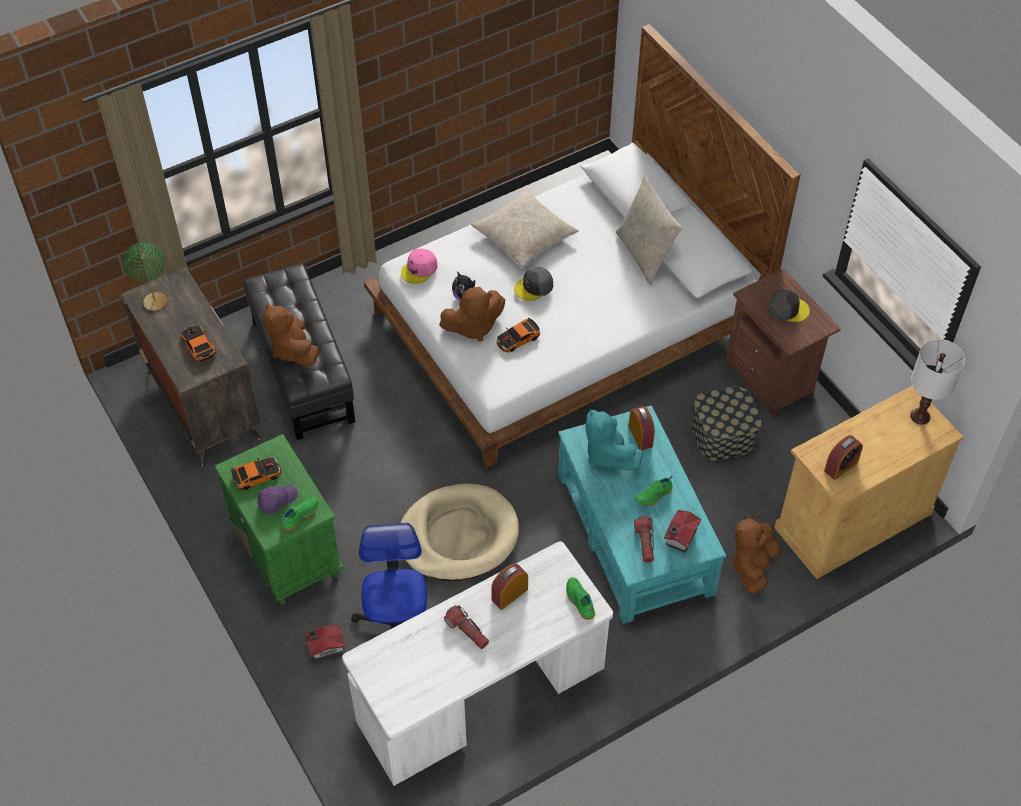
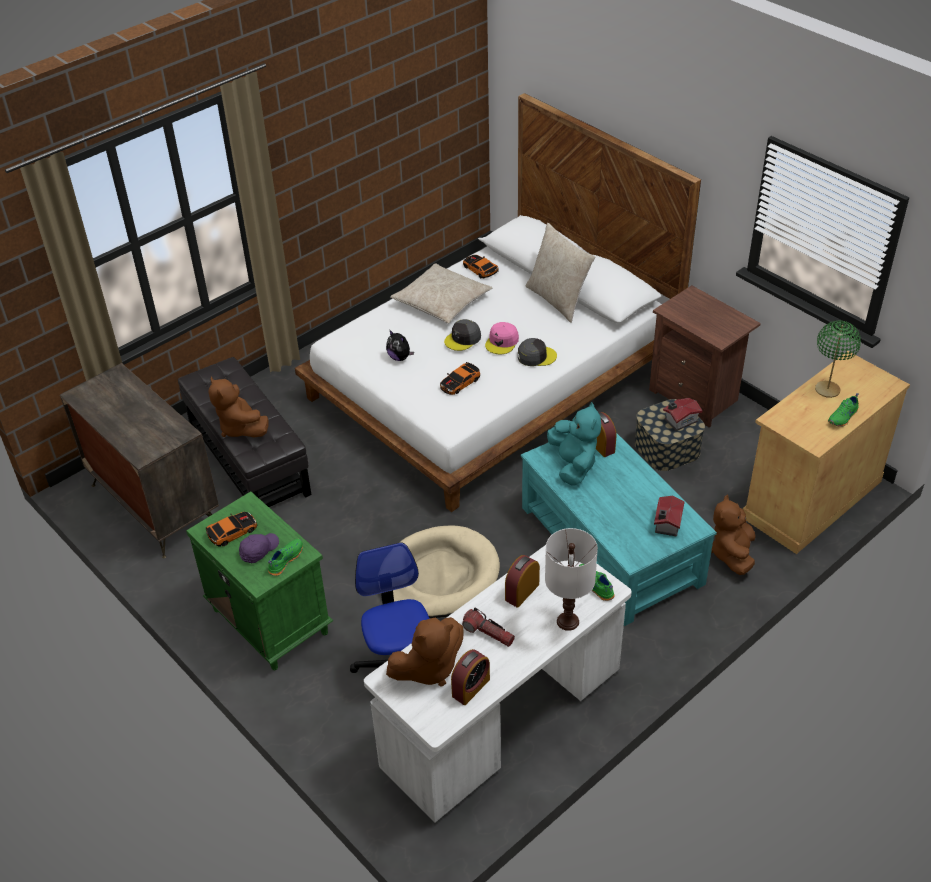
camera: 10 degrees left, 10 degrees down
(155, 302) = (96, 396): green table lamp -> green table lamp (827, 390)
(198, 346) = (148, 426): toy car -> toy car (479, 269)
(325, 647) = (329, 702): toy house -> toy house (680, 420)
(419, 269) = (349, 341): pink cap -> pink cap (502, 342)
(473, 327) = (414, 379): brown plush toy -> brown plush toy (428, 668)
(607, 453) = (573, 465): turquoise plush toy -> turquoise plush toy turned 150 degrees counterclockwise
(645, 542) = (634, 534): flashlight -> none
(654, 496) = (630, 493): green shoe -> green shoe (843, 417)
(787, 309) = (707, 315): grey cap -> grey cap (536, 356)
(841, 466) = (807, 425): alarm clock -> alarm clock (471, 687)
(920, 416) = (864, 374): white table lamp -> white table lamp (568, 621)

